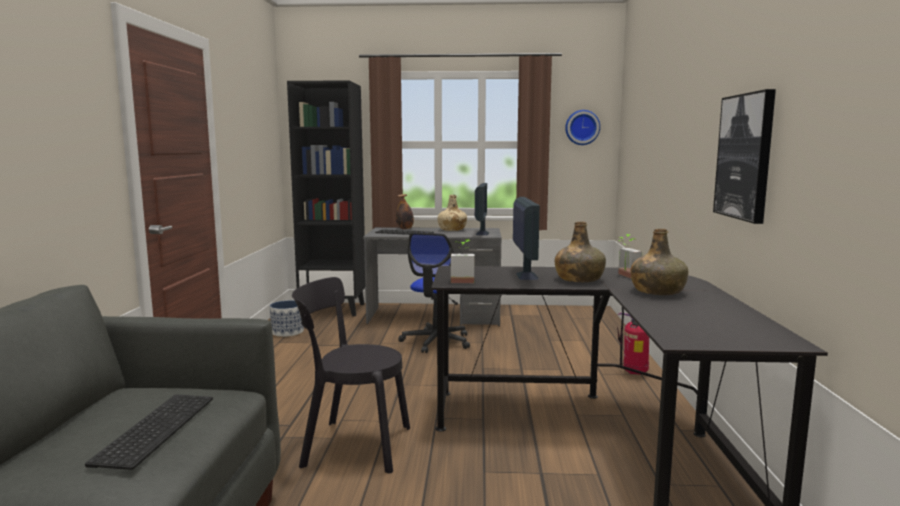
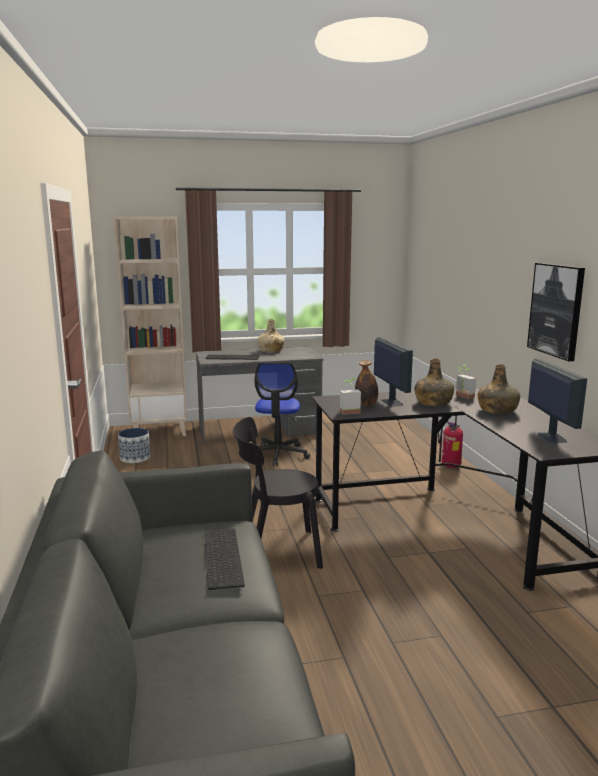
camera: 15 degrees left, 5 degrees up
(334, 309) = (160, 430): black bookcase -> beige bookcase
(405, 229) = (227, 352): bottle -> bottle (366, 405)
(482, 233) = (302, 354): monitor -> monitor (551, 437)
(582, 127) = (376, 254): wall clock -> none

